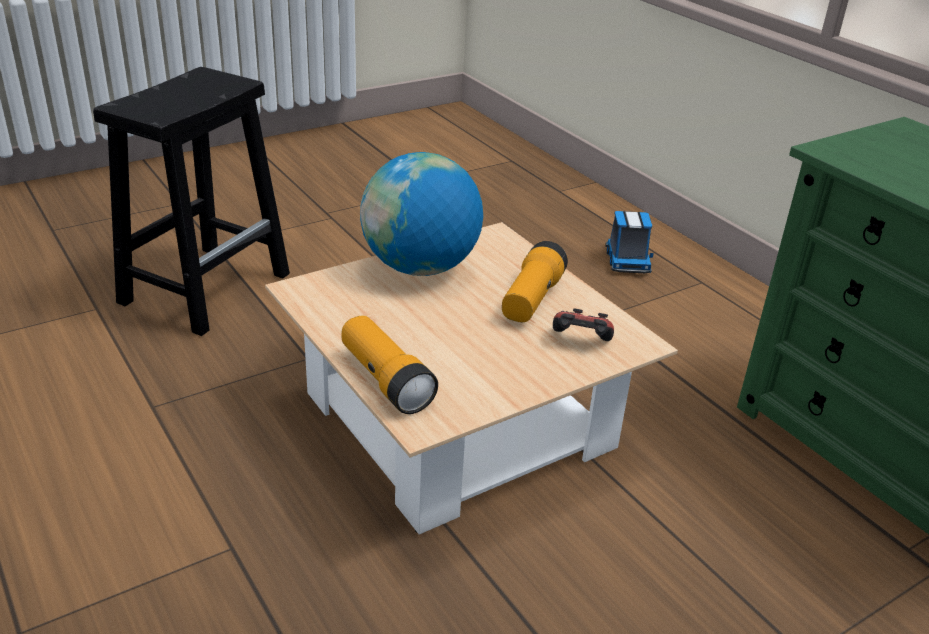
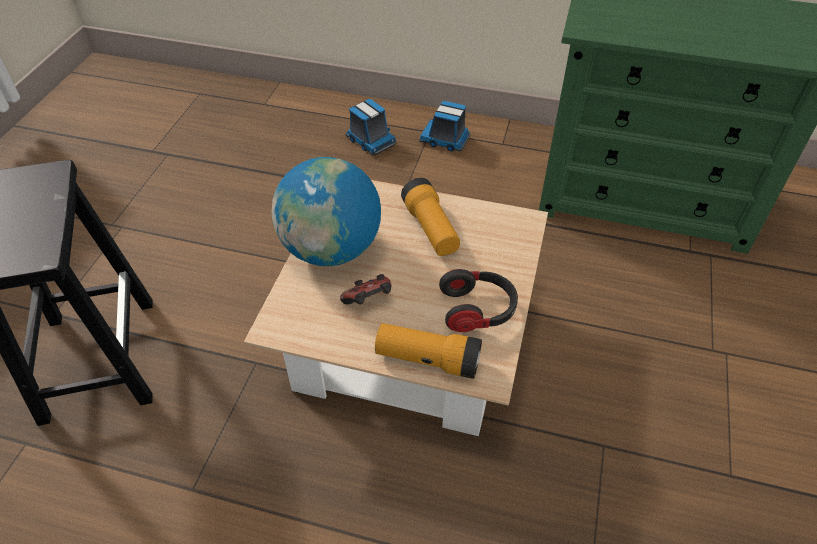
camera: 40 degrees left, 15 degrees up
(485, 376) = (478, 310): none -> headphones
(580, 342) = (495, 243): game controller -> game controller (369, 301)
(711, 296) = (445, 140): none -> toy truck

